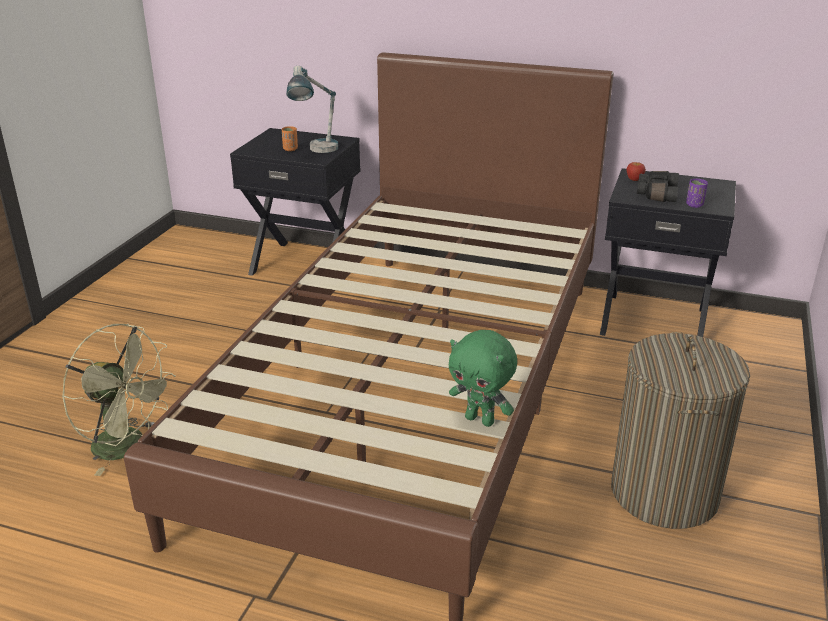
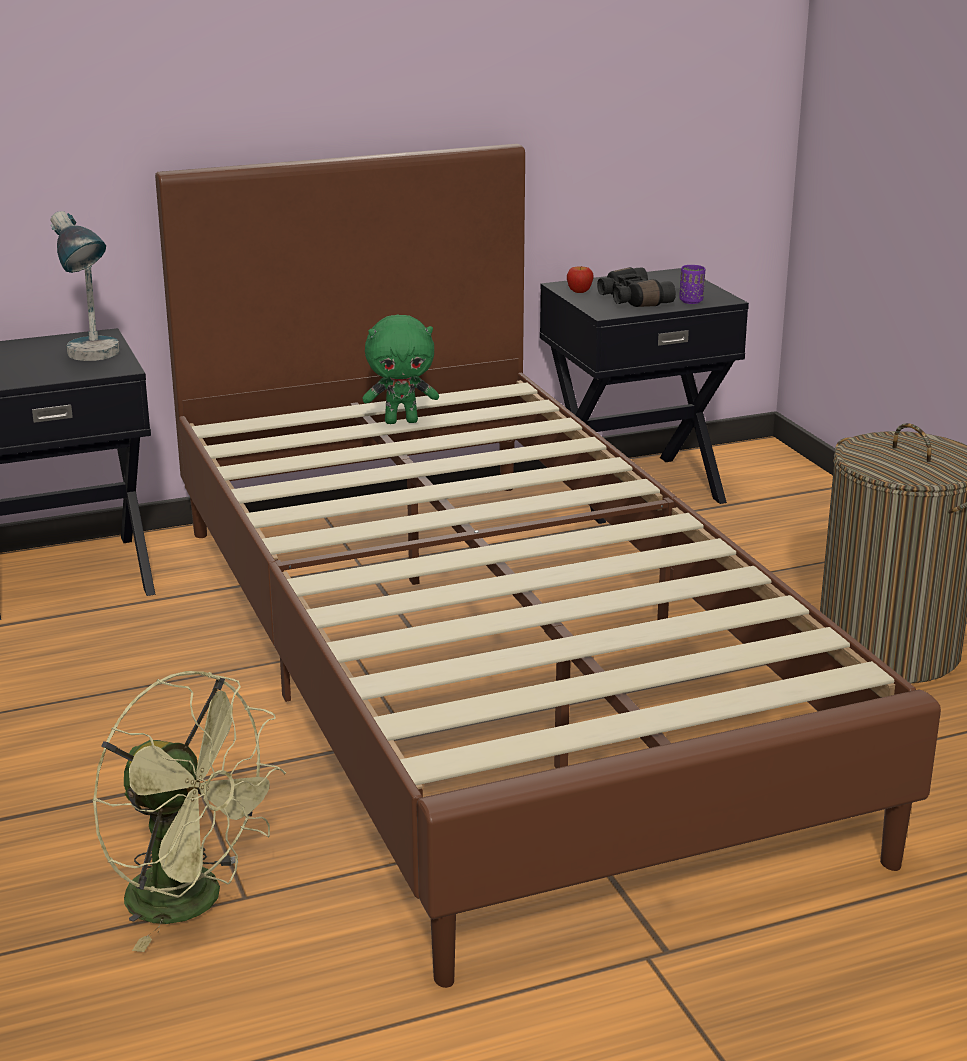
camera: 40 degrees left, 5 degrees down
(129, 447) = (192, 902): green fan -> green fan turned 45 degrees clockwise
(290, 149) = (42, 366): orange cup -> none
(480, 420) = (760, 604): green plush toy -> green plush toy (401, 421)

